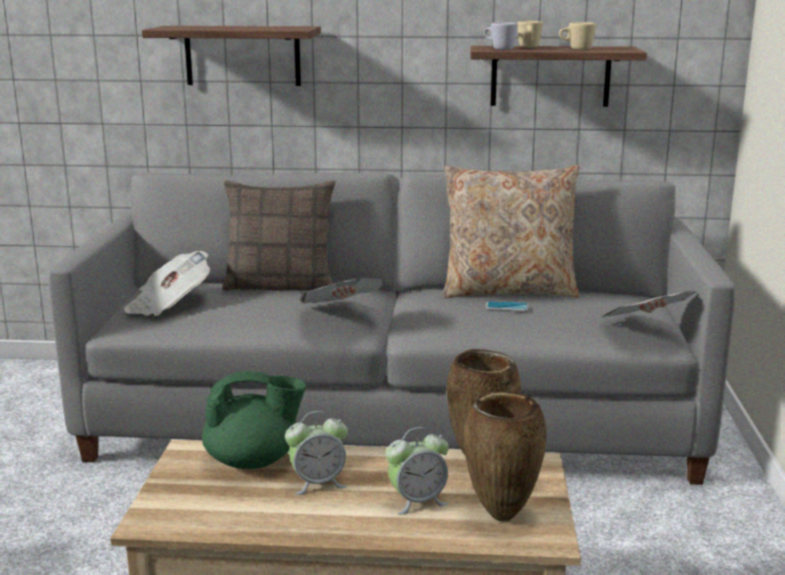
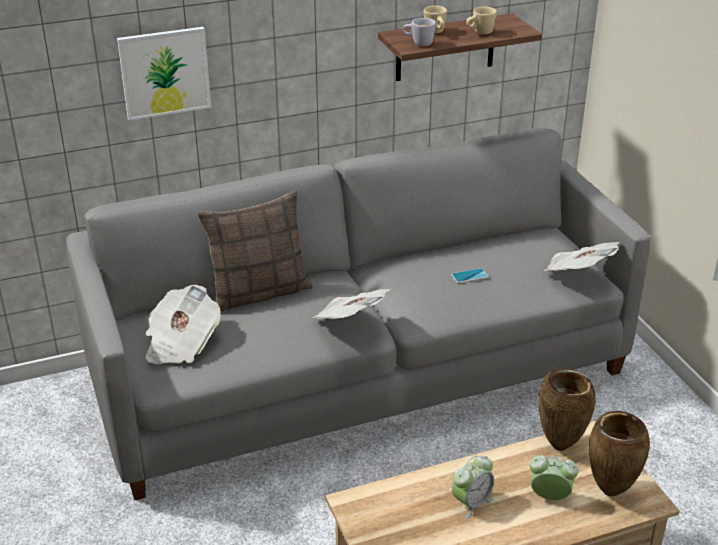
camera: 25 degrees left, 15 degrees up
(242, 55) = (165, 72): shelf -> picture
(254, 461) = (407, 496): green teapot -> none
(417, 501) = (549, 497): alarm clock -> alarm clock turned 120 degrees counterclockwise
(508, 290) = (450, 251): beige pillow -> none

